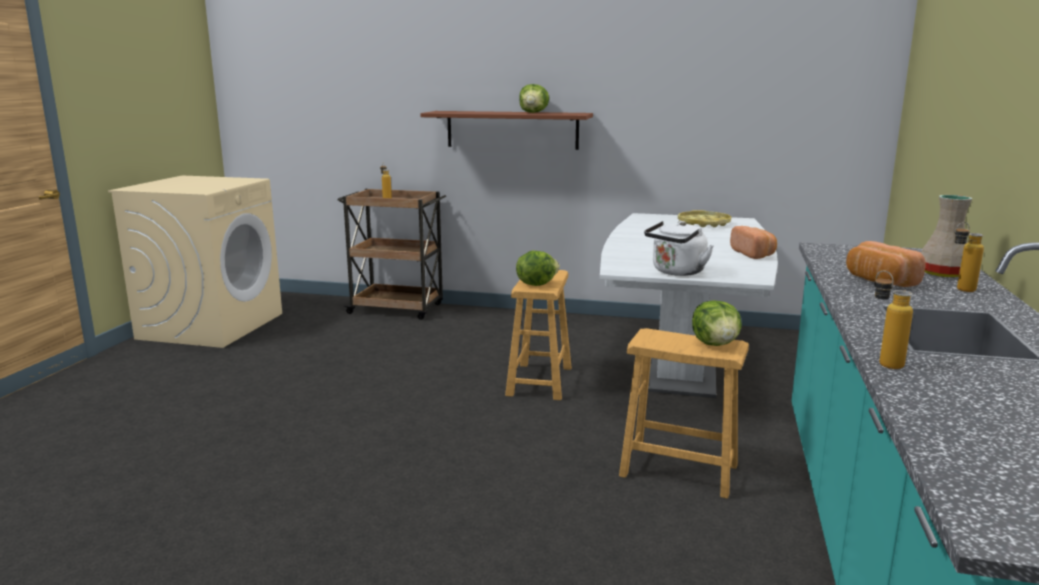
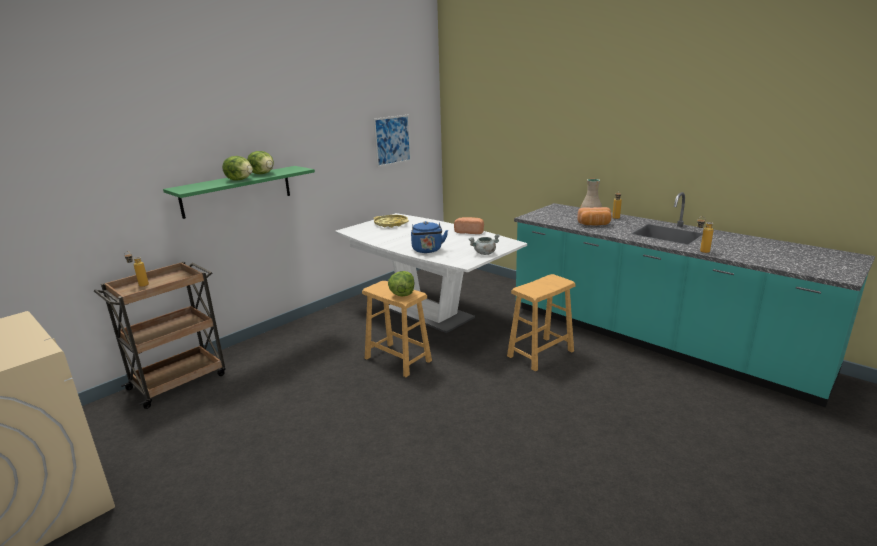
camera: 60 degrees left, 5 degrees up
(512, 130) = (237, 191): brown shelf -> green shelf
(636, 250) = (427, 250): none -> blue kettle
(676, 272) = (484, 253): white kettle -> grey cooking pot
(716, 344) = (551, 280): lettuce -> lettuce (240, 180)
(775, 102) = (392, 140): none -> picture

